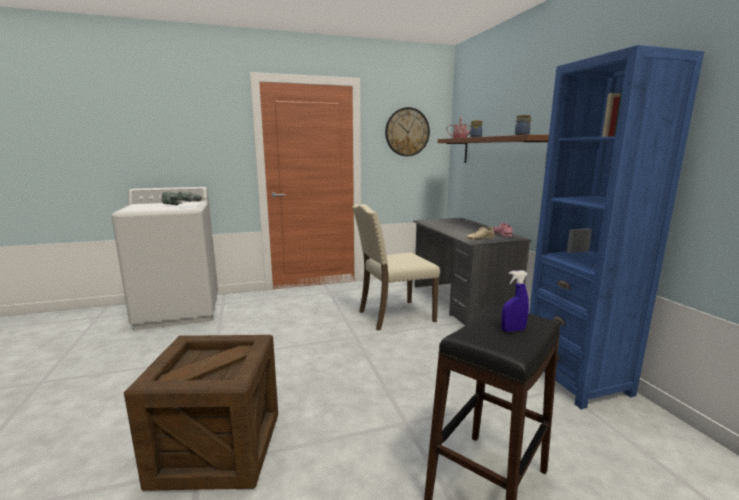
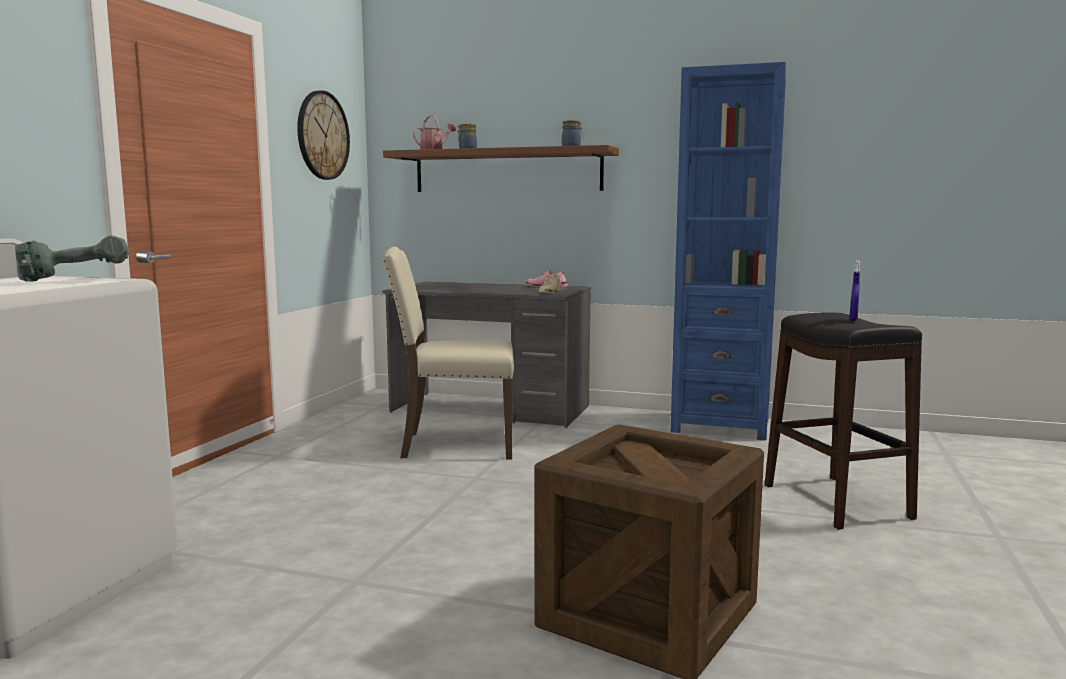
camera: 55 degrees left, 5 degrees down
(394, 316) = (455, 444): beige chair -> beige chair turned 75 degrees clockwise

